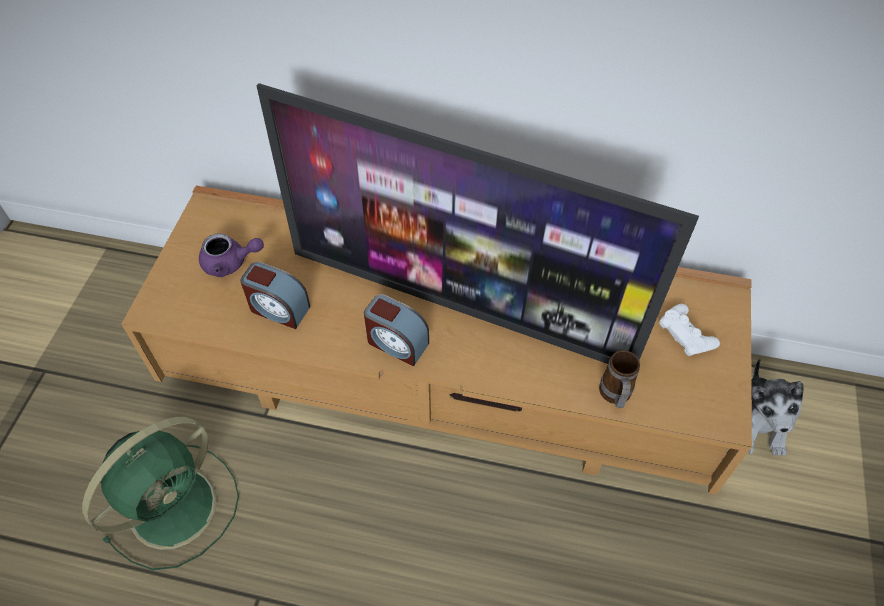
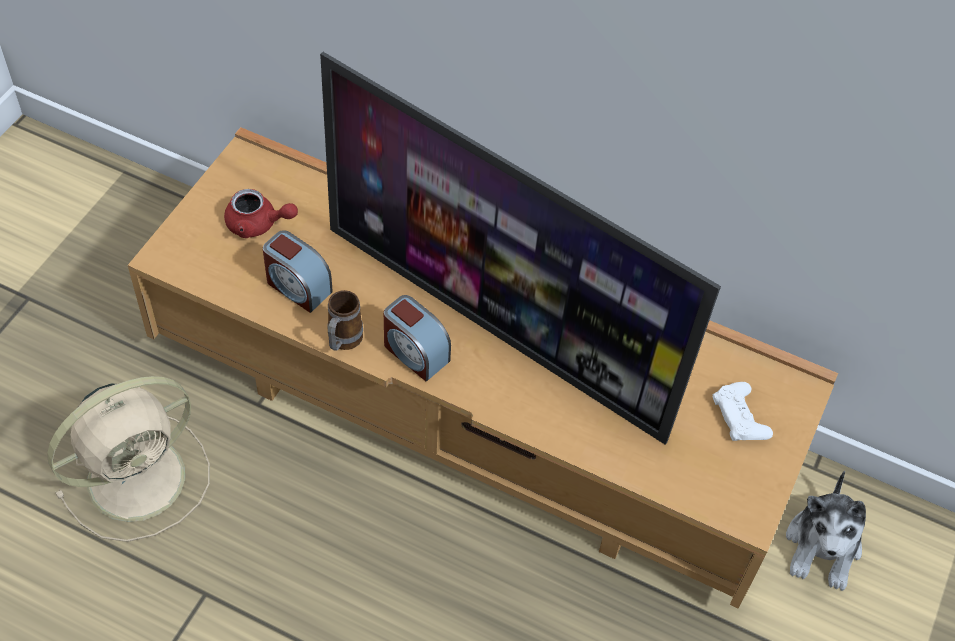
camera: 10 degrees right, 0 degrees up
(176, 504) = (140, 476): green fan -> beige fan
(230, 263) = (258, 224): purple teapot -> red teapot
(615, 397) = (635, 464): mug -> mug (342, 342)

